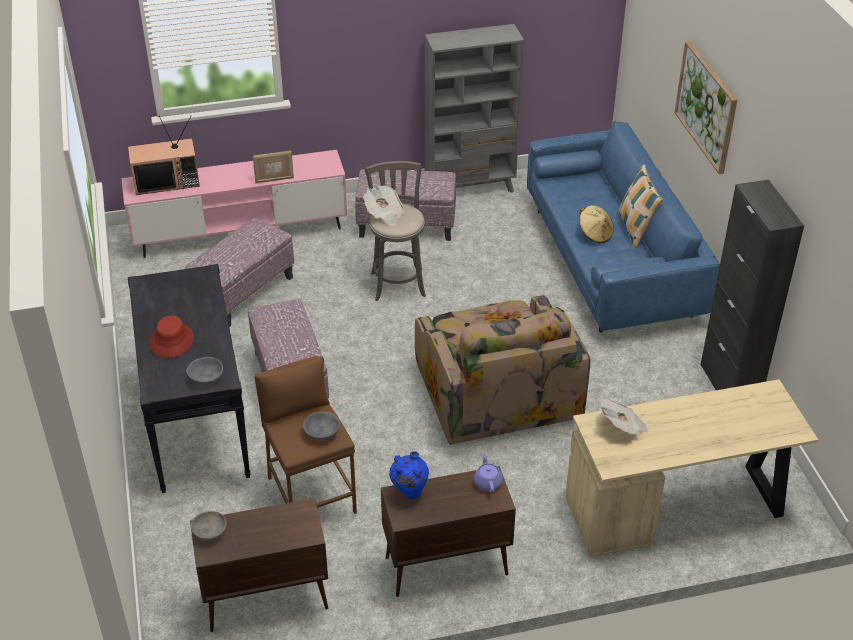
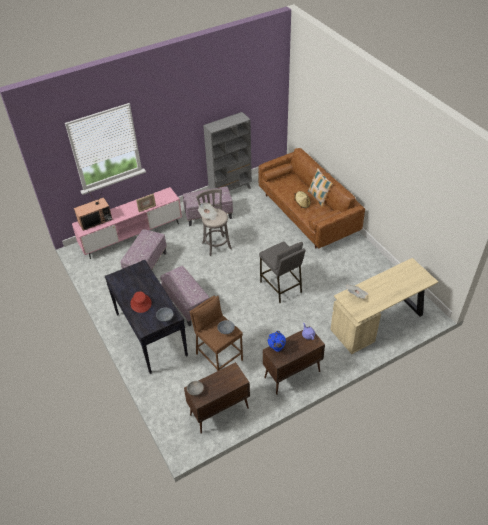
camera: 15 degrees left, 5 degrees up
(495, 391) = (281, 287): armchair -> grey stool
(611, 262) = (307, 213): blue sofa -> brown sofa
(706, 106) = (346, 138): picture -> none
(729, 386) = (379, 261): black cabinet -> none

